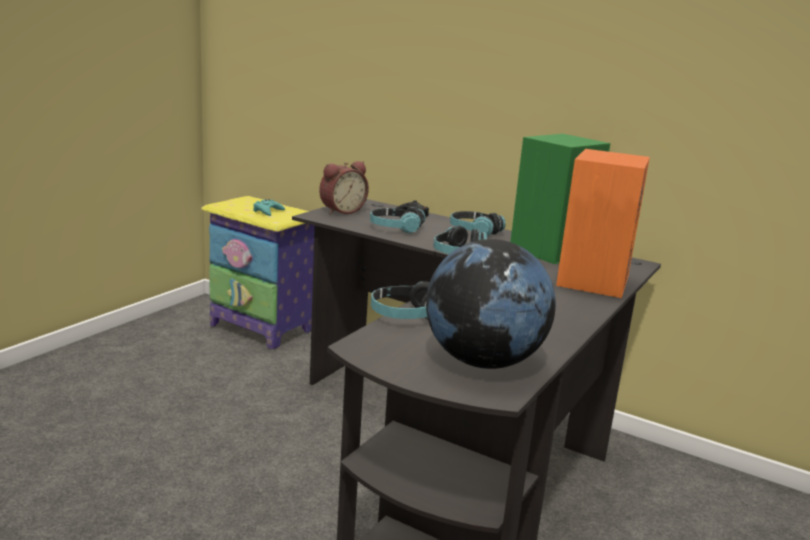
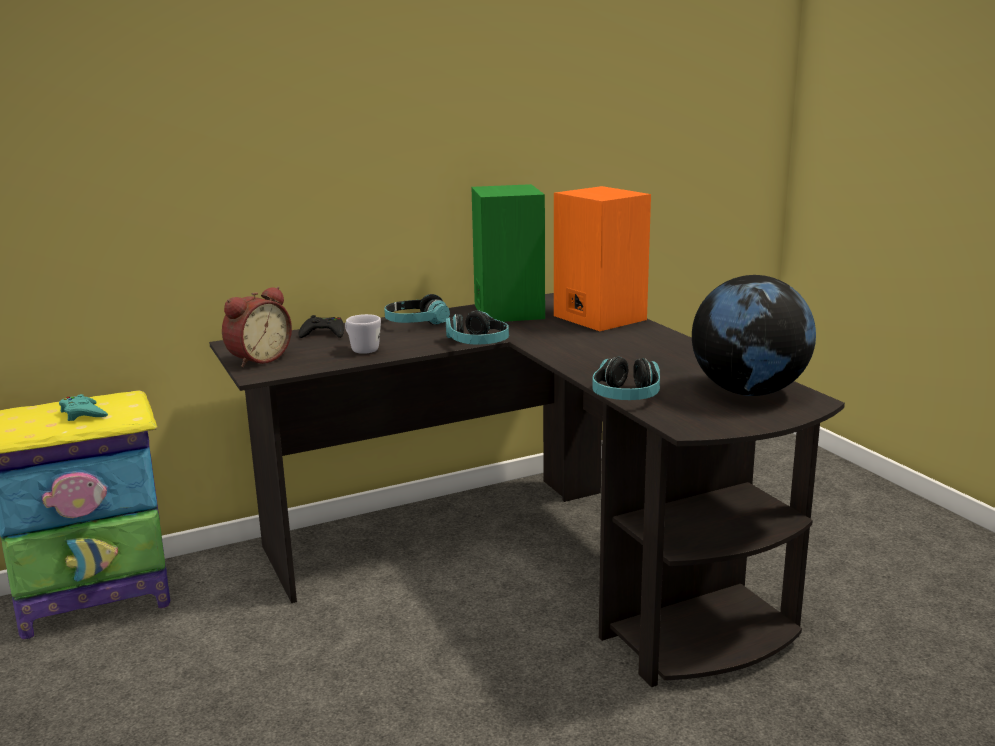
camera: 55 degrees left, 0 degrees up
(341, 211) = (257, 359): alarm clock -> alarm clock turned 45 degrees clockwise
(395, 228) = (361, 349): headphones -> white mug

